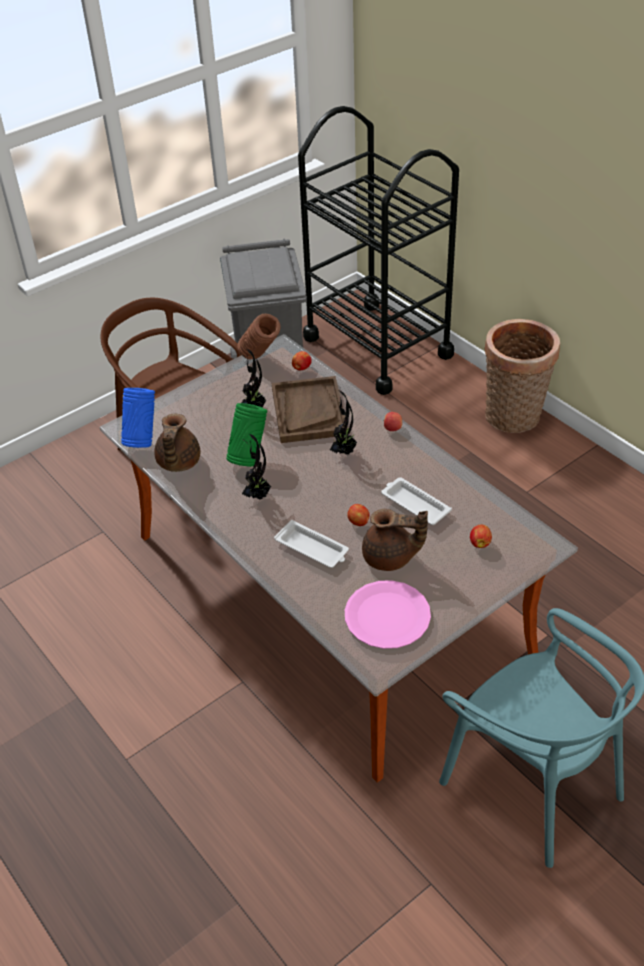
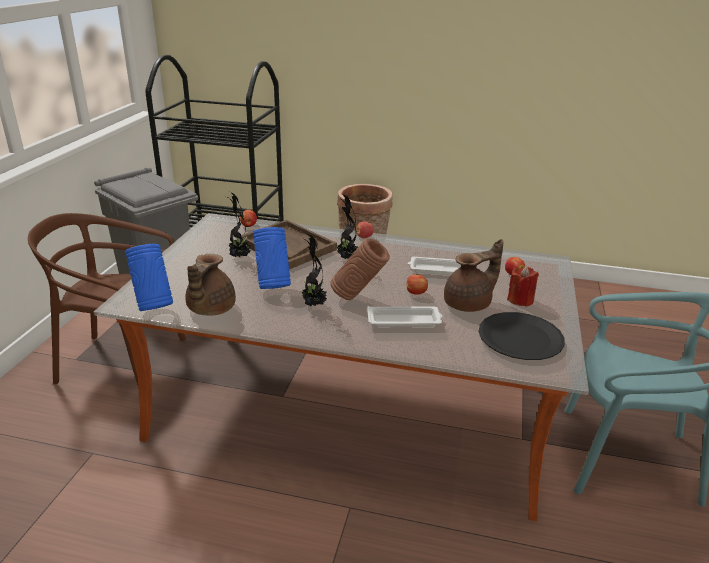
camera: 40 degrees left, 15 degrees down
(177, 462) = (209, 309): brown teapot -> brown teapot turned 45 degrees clockwise
(248, 458) = (273, 286): green vase -> blue vase
(260, 359) = (207, 230): brown vase -> brown vase (358, 297)
(387, 616) = (520, 338): pink plate -> black plate
(444, 576) = (520, 300): none -> red candle

